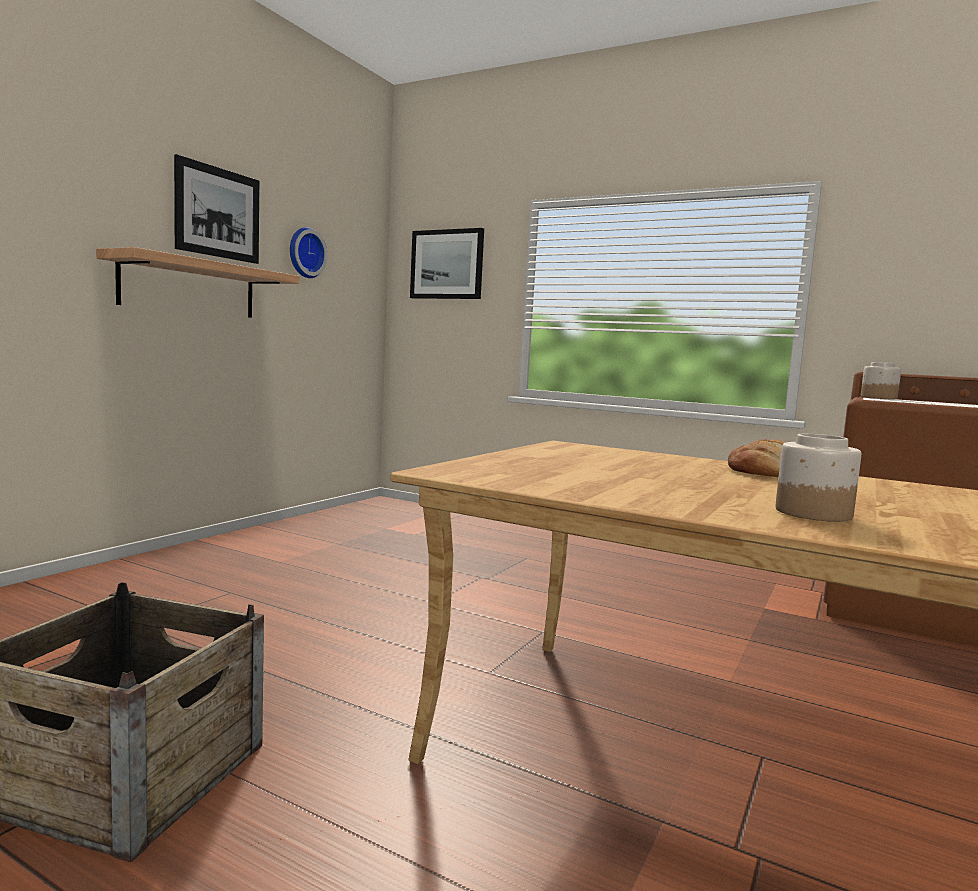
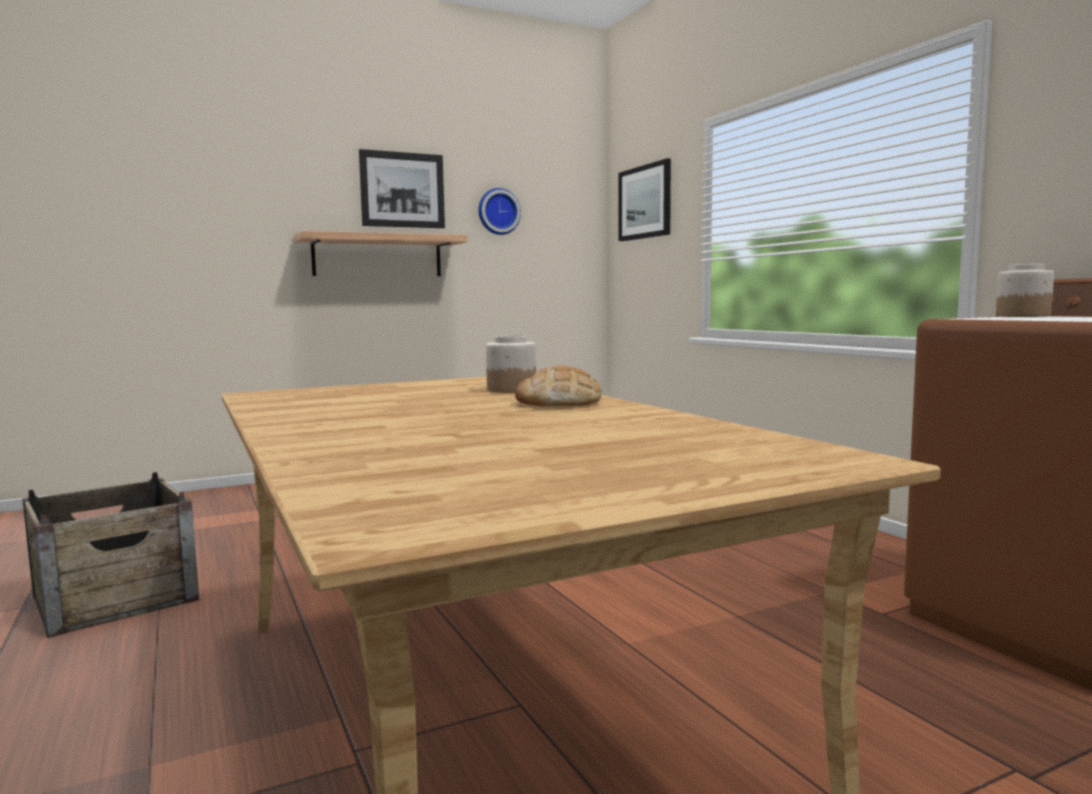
camera: 35 degrees right, 0 degrees up
(812, 513) = (369, 429): jar -> jar (511, 389)

